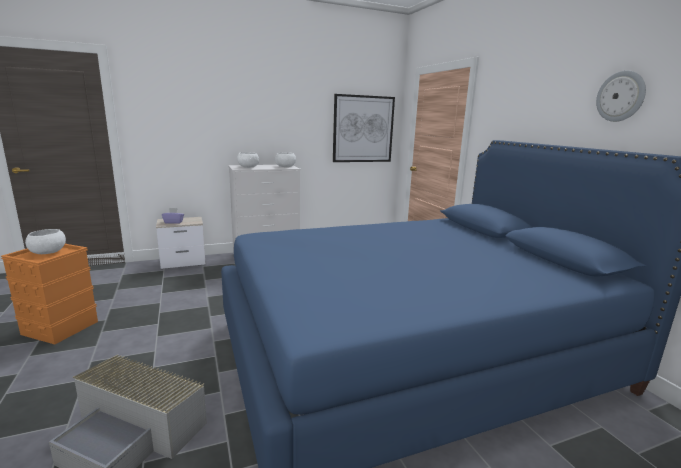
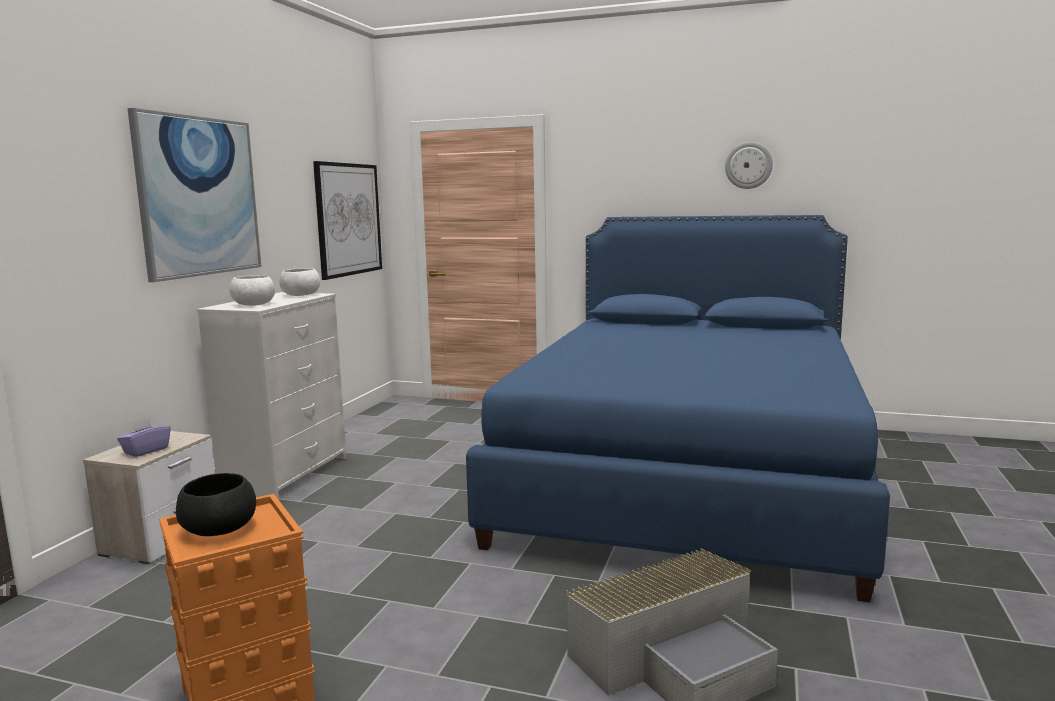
camera: 50 degrees left, 5 degrees down
(48, 252) = (218, 529): white bowl -> black bowl
(240, 110) = (199, 196): none -> picture

